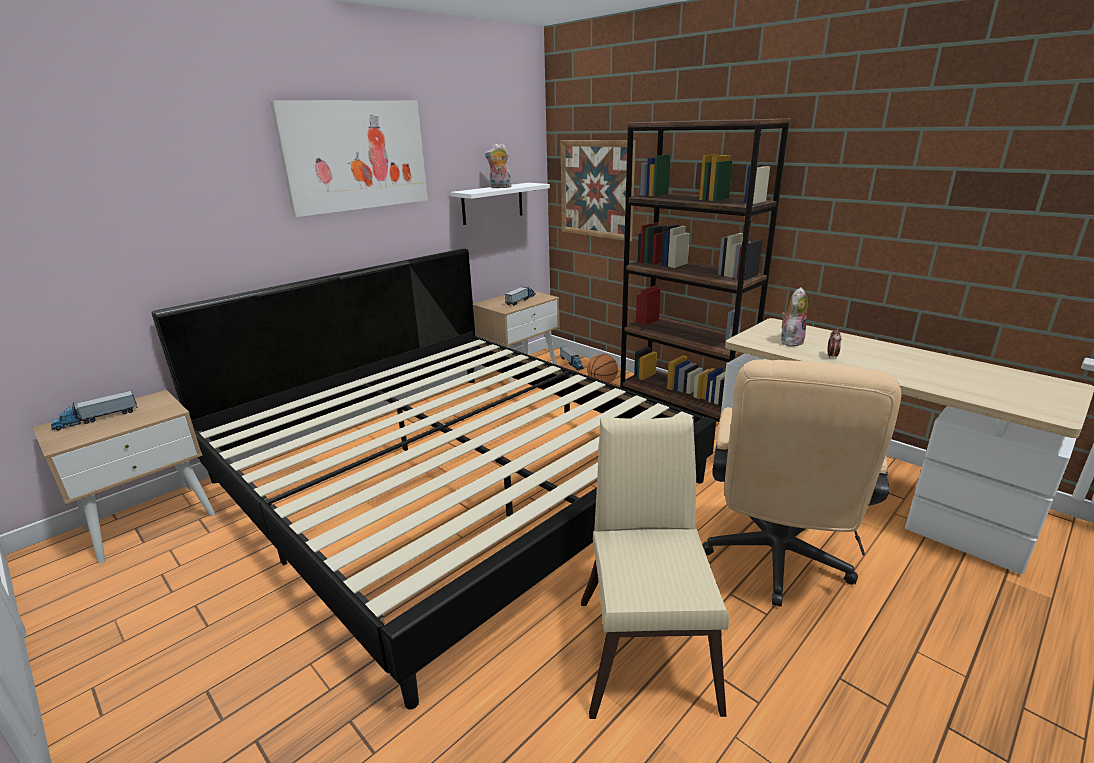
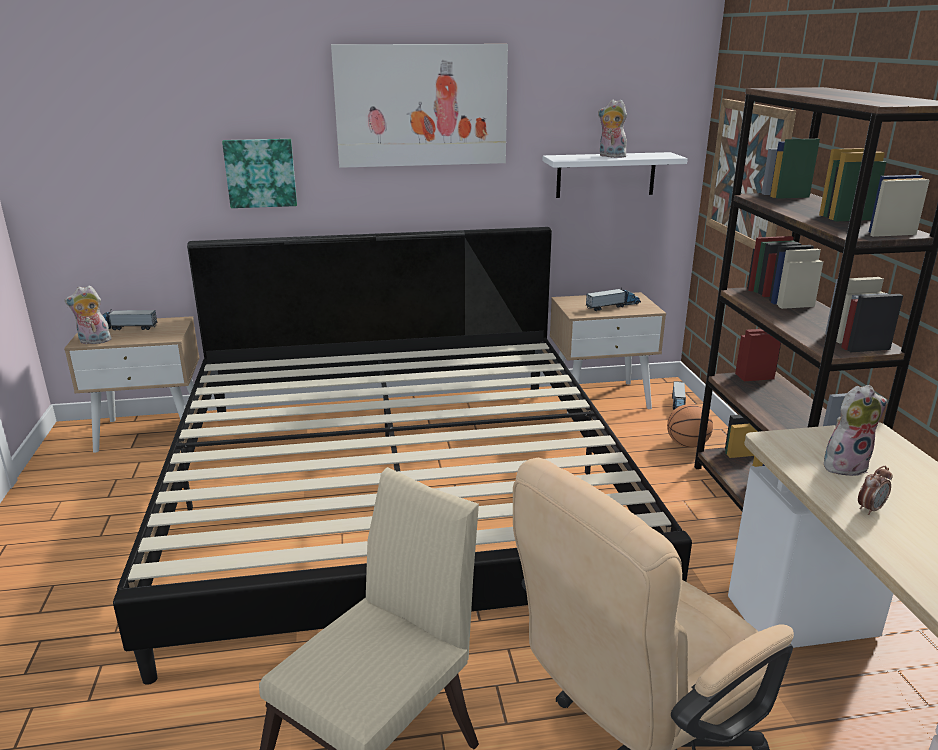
camera: 35 degrees right, 0 degrees up
(77, 440) = (94, 342): none -> plush toy
(217, 230) = (260, 173): none -> picture

